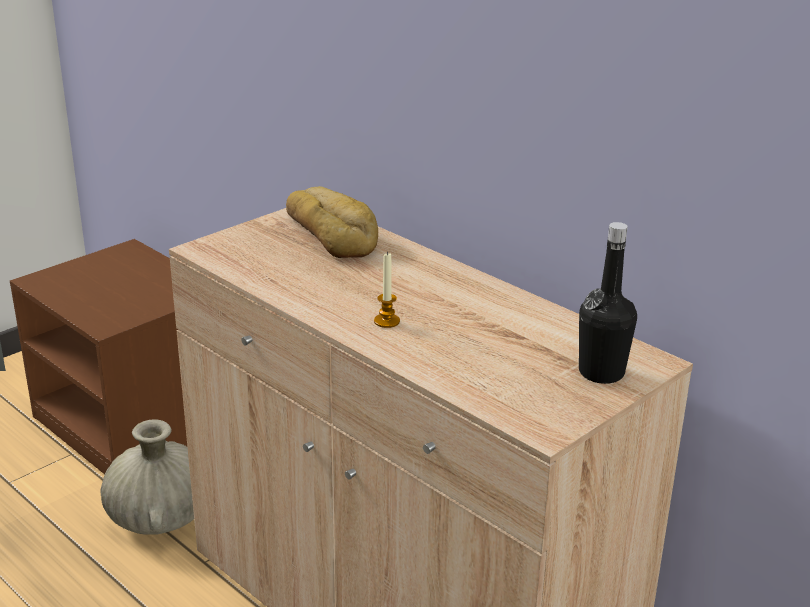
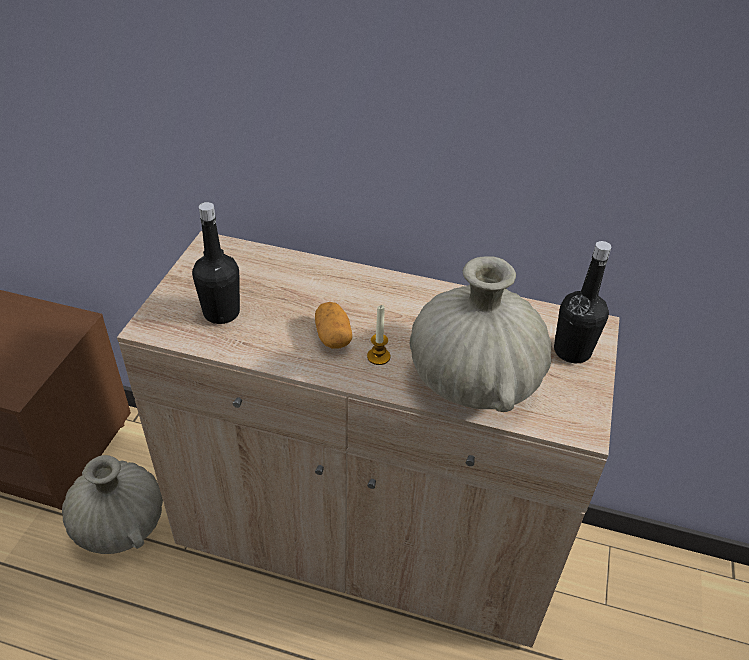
camera: 30 degrees left, 15 degrees up
(272, 255) = (221, 313): none -> black bottle
(332, 233) = (251, 268): bread -> none
(358, 296) = (333, 336): none -> potato
(465, 363) = (473, 380): none -> beige vase

